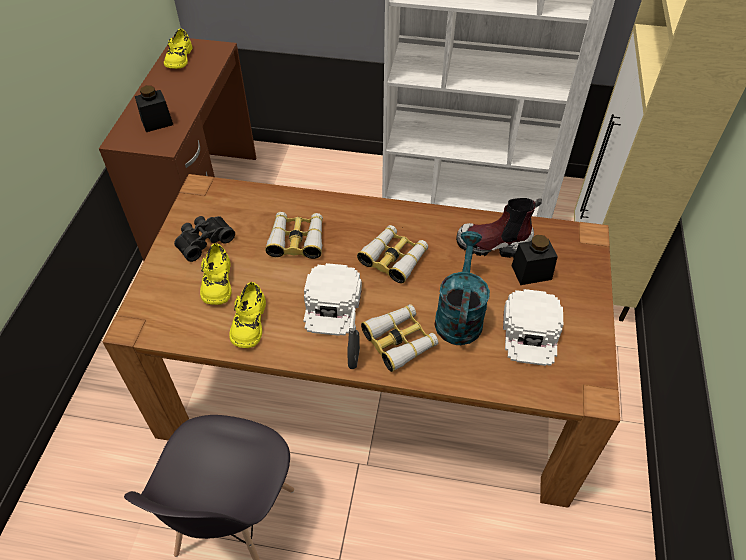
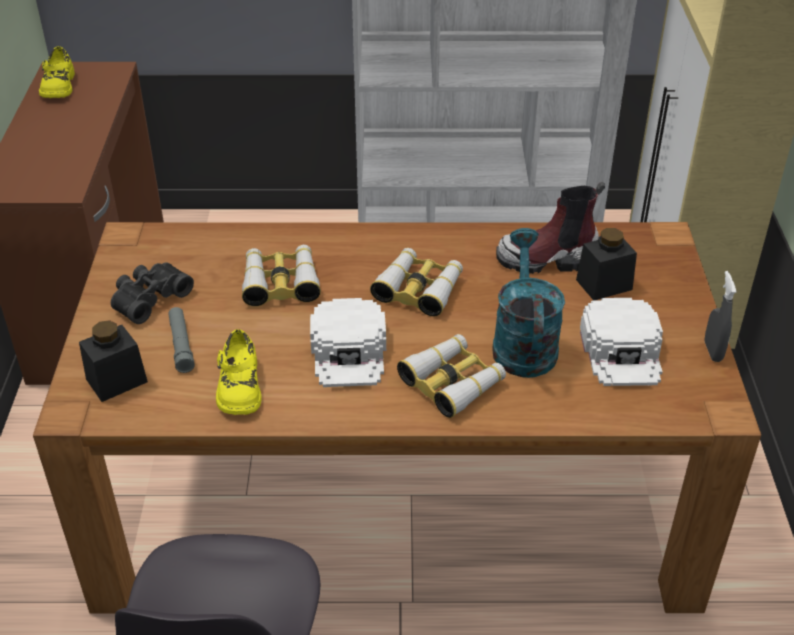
camera: 10 degrees left, 10 degrees down
(157, 122) = (47, 164): black jar -> black jar (116, 380)
(217, 282) = (181, 345): yellow shoe -> grey flashlight
(354, 358) = (395, 410): grey spray bottle -> grey spray bottle (713, 351)

